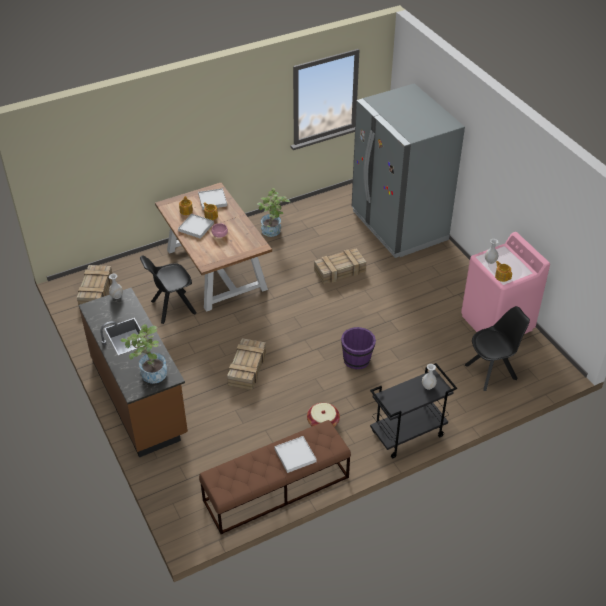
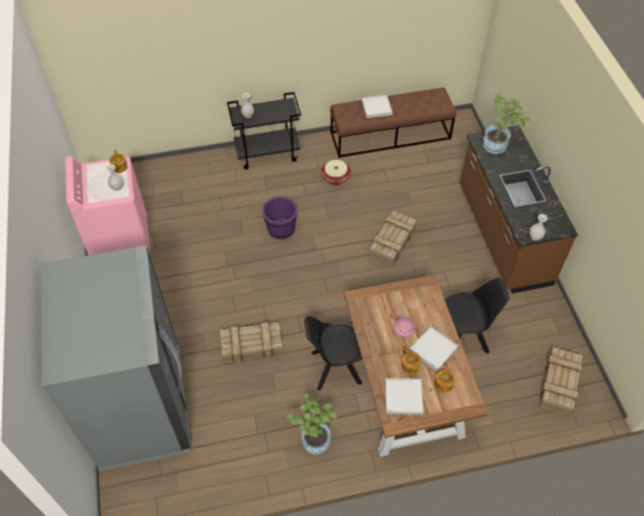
camera: 165 degrees left, 10 degrees up
(492, 371) = (161, 191): black chair -> black chair (334, 368)

